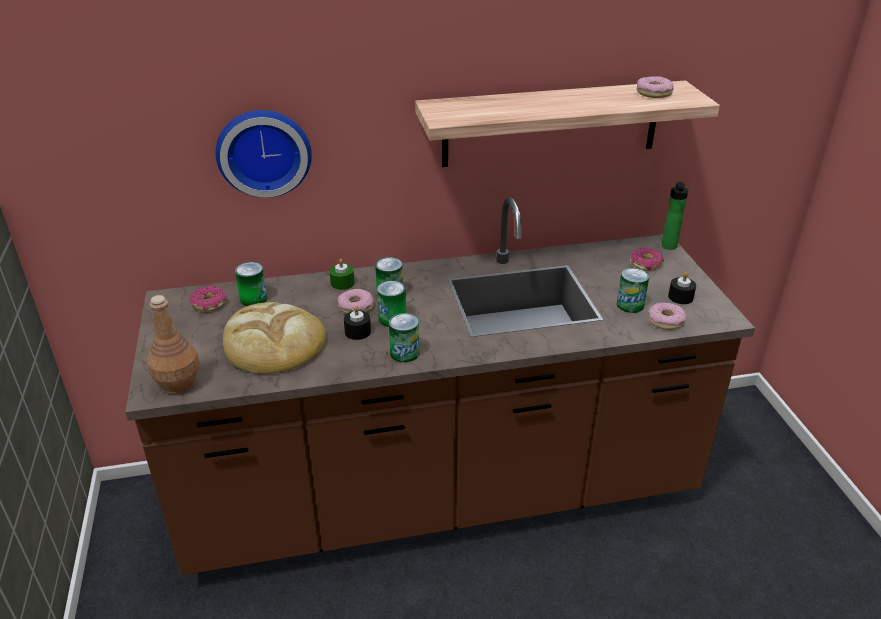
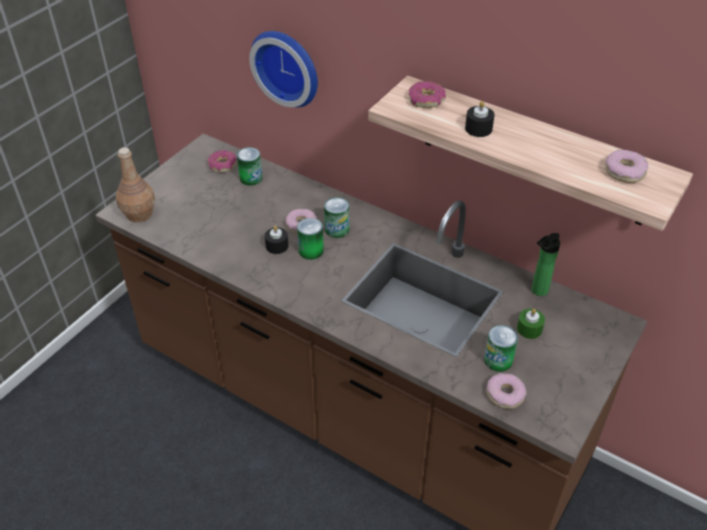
camera: 45 degrees right, 10 degrees up
(273, 343) = (219, 220): bread -> none
(342, 283) = (319, 200): green candle -> green candle (529, 329)
(404, 353) = (282, 283): can -> none
(645, 264) = (573, 334): donut -> donut (426, 100)
(669, 247) = (623, 333): bottle -> bottle (537, 291)
(680, 297) = (554, 384): black candle -> black candle (478, 128)

